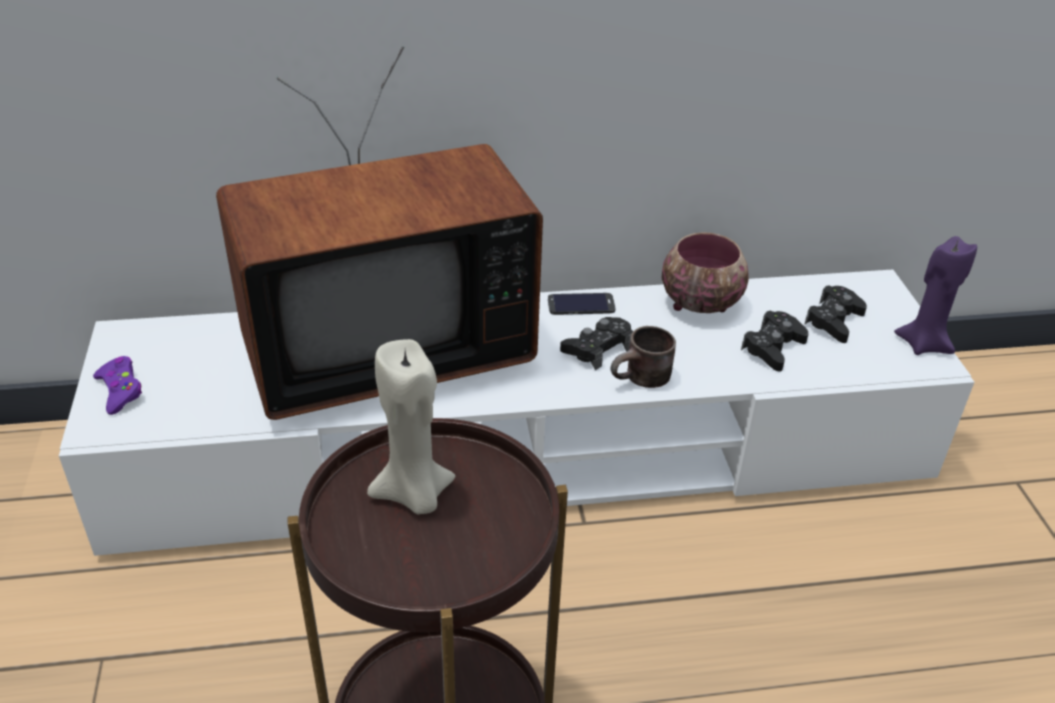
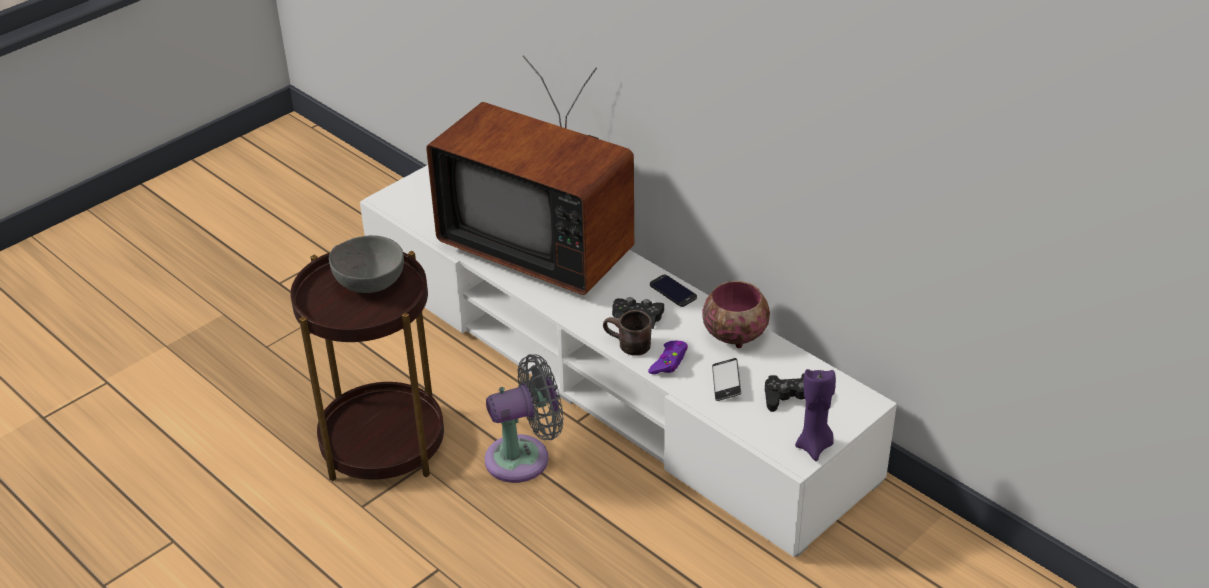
camera: 55 degrees right, 0 degrees up
(120, 390) = (417, 189): purple game controller -> purple game controller (669, 362)
(414, 495) = (368, 282): beige candle -> grey bowl
(602, 602) = (524, 457): none -> grey fan
(773, 347) = (726, 383): black game controller -> phone

